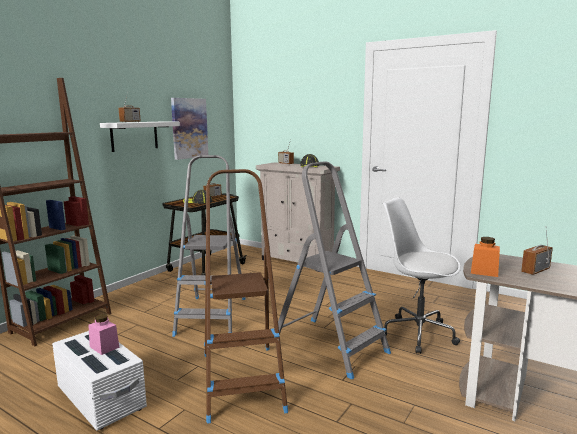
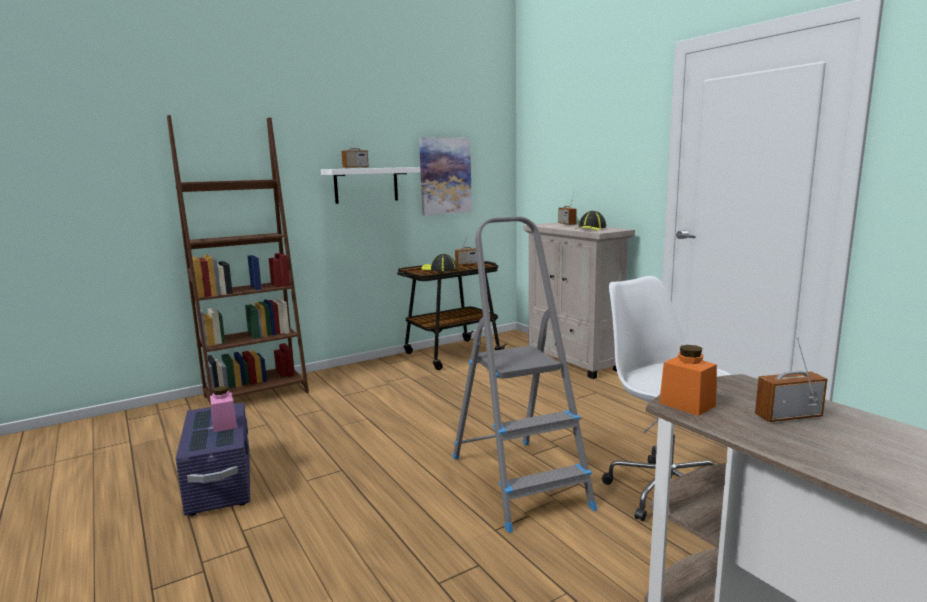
camera: 25 degrees right, 0 degrees up
(101, 398) = (220, 482): white storage box -> purple storage box
(212, 316) = (408, 413): grey step ladder -> none
(242, 381) = (372, 499): brown step ladder -> none

